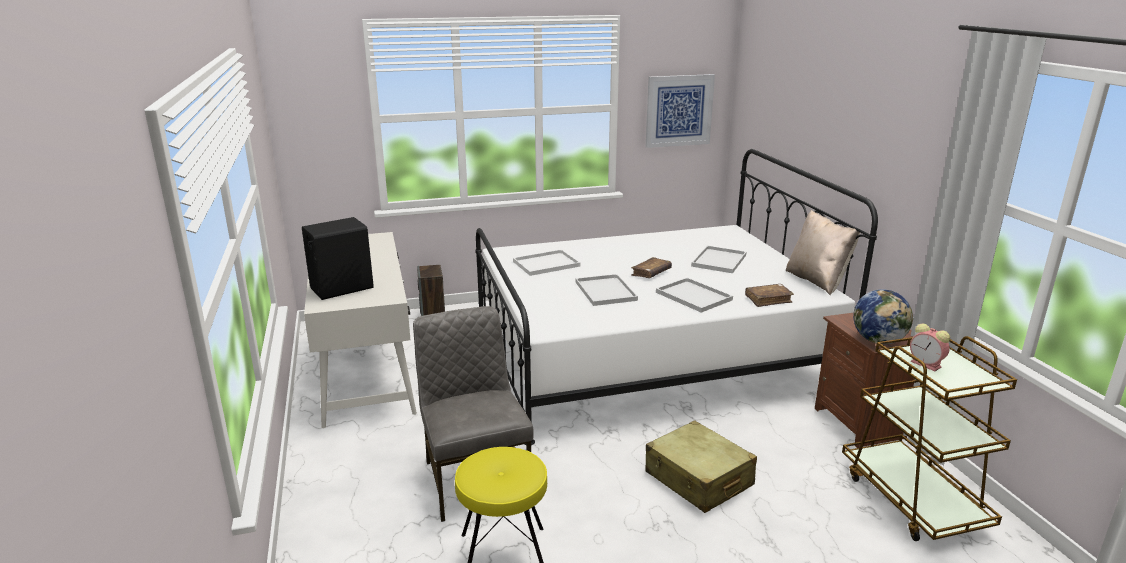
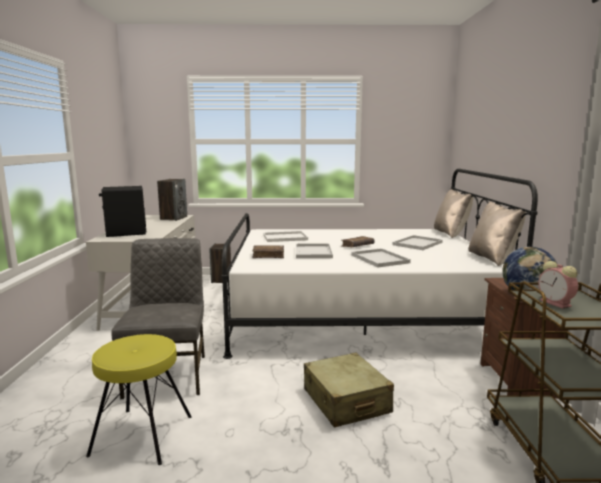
camera: 15 degrees right, 10 degrees down
(371, 243) = (173, 218): none -> speaker
(679, 110) = (408, 146): picture -> none
(746, 235) = (451, 233): none -> beige pillow
(768, 300) = (441, 265): brown book -> brown book (268, 255)

